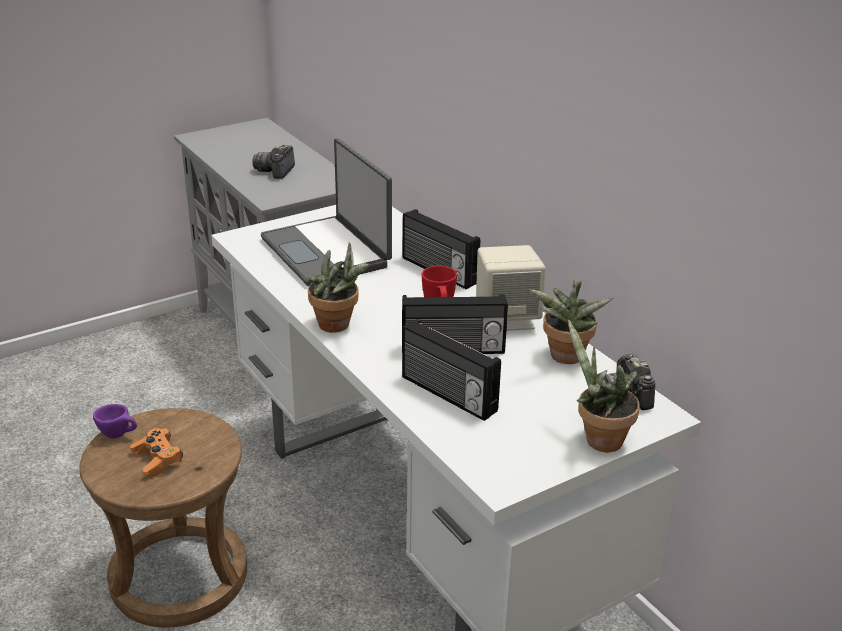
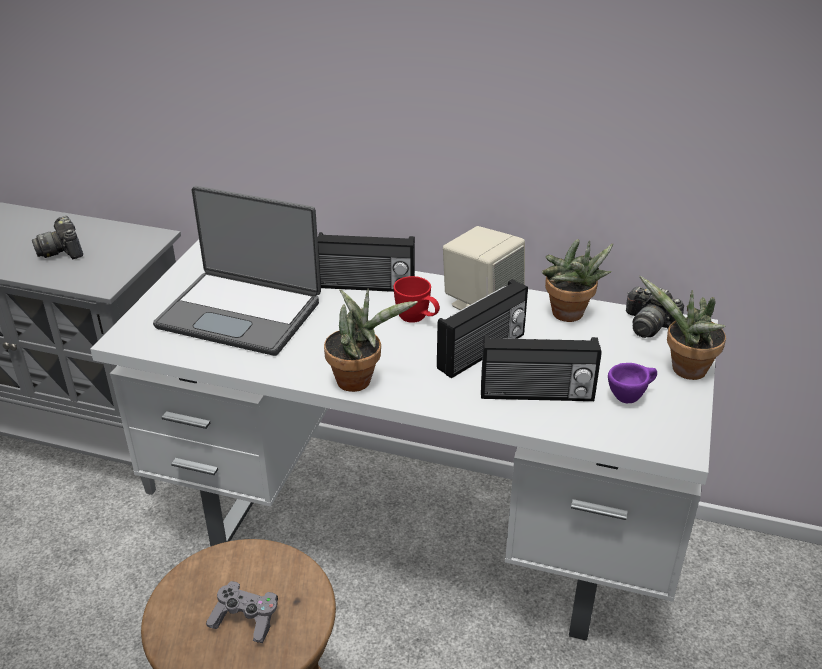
camera: 40 degrees left, 5 degrees up
(119, 435) = (168, 620): purple cup -> purple cup (630, 396)
(157, 460) = (245, 619): orange game controller -> grey game controller

